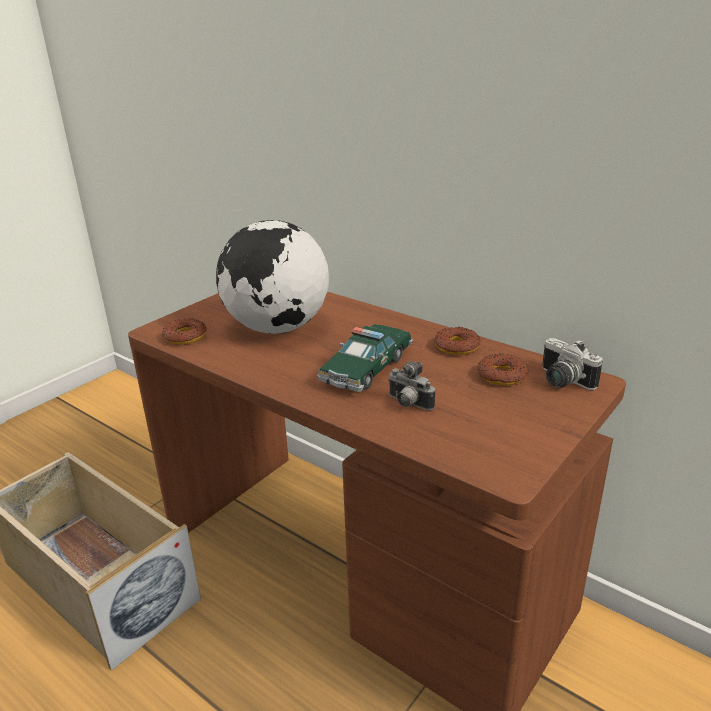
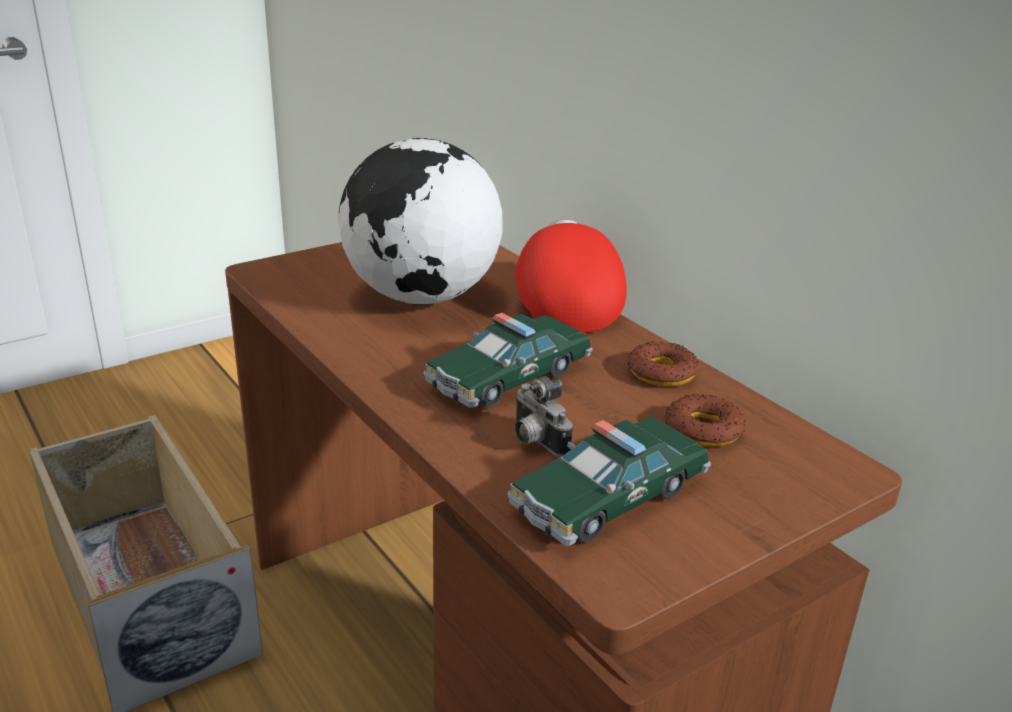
camera: 15 degrees right, 0 degrees up
(185, 336) = (294, 285): donut -> none
(371, 315) = (564, 303): none -> red cap
(473, 428) = (609, 498): none -> toy car
(561, 381) = (794, 458): camera -> none

